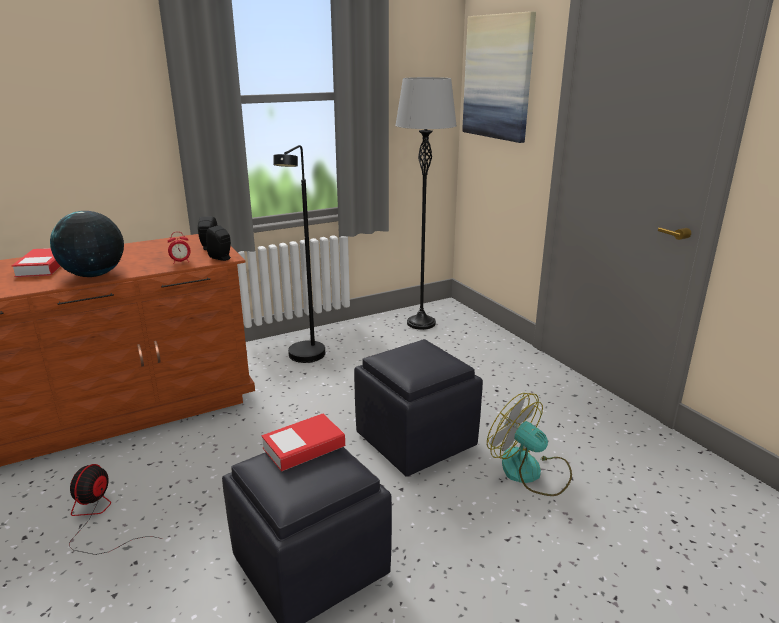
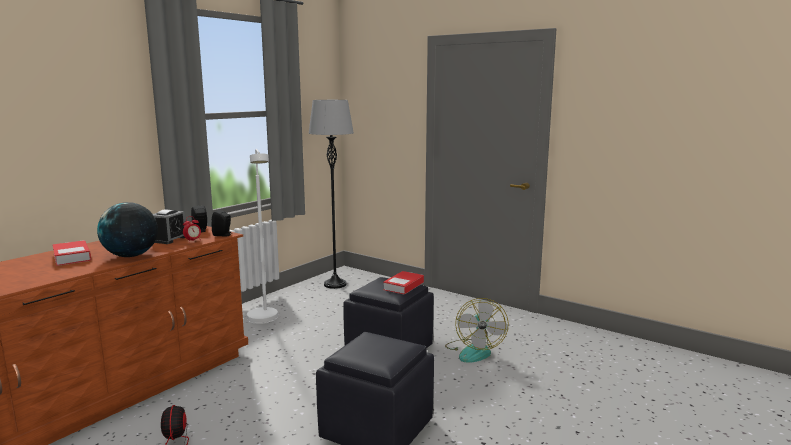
camera: 25 degrees left, 10 degrees down
(162, 256) = (169, 239): none -> alarm clock
(304, 447) = (366, 340): book -> book (403, 286)
(305, 359) = (264, 321): black floor lamp -> white floor lamp
(498, 77) = (374, 99): picture -> none
(530, 472) = (474, 351): fan -> fan turned 105 degrees counterclockwise

